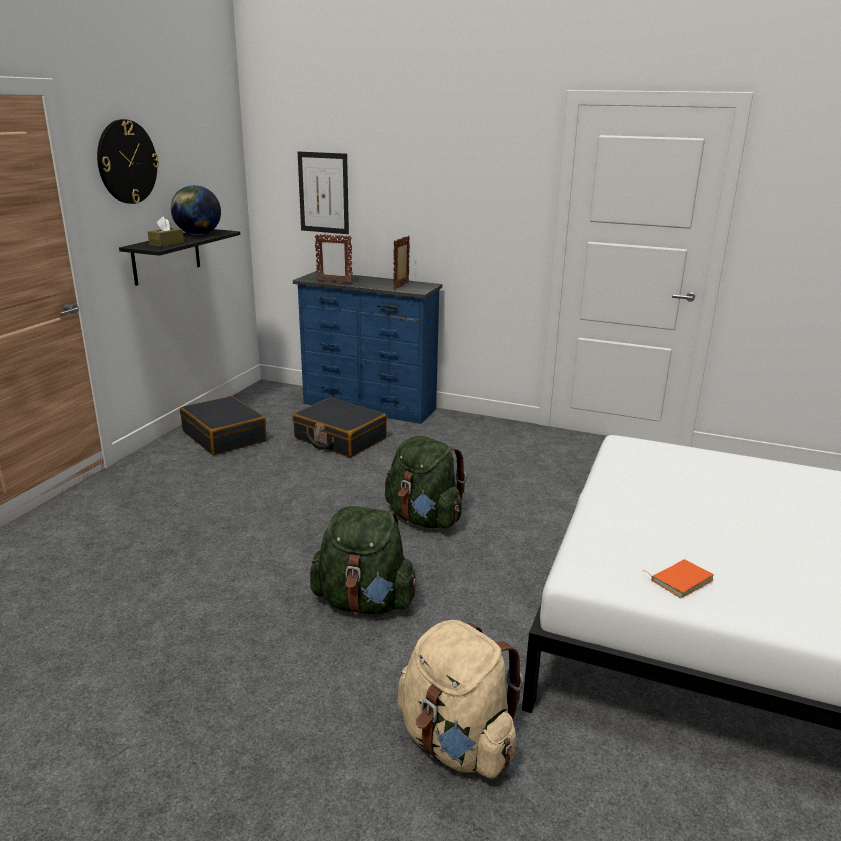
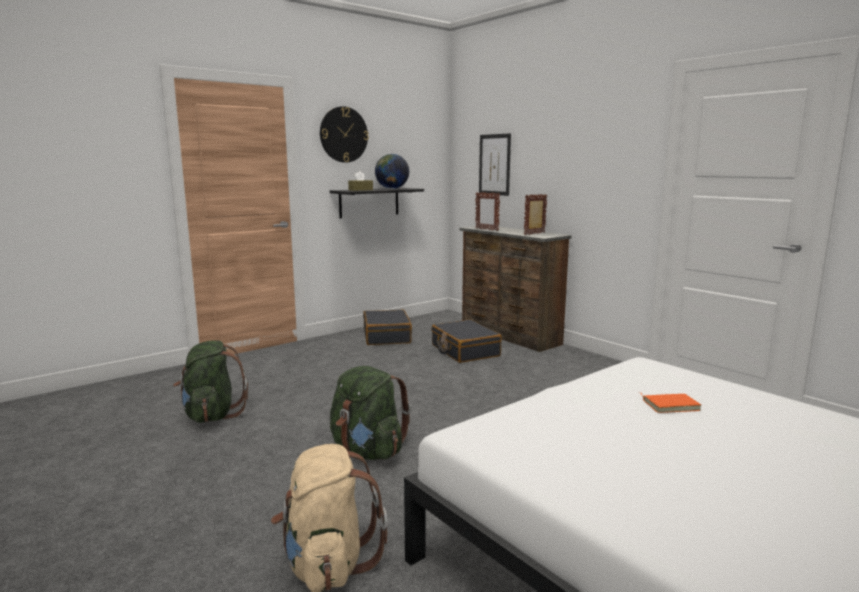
camera: 30 degrees right, 10 degrees down
(369, 407) = (509, 335): blue dresser -> brown dresser
(424, 519) = (473, 411): green backpack -> green backpack (212, 415)
(680, 580) = (550, 460): orange book -> orange book (670, 405)

